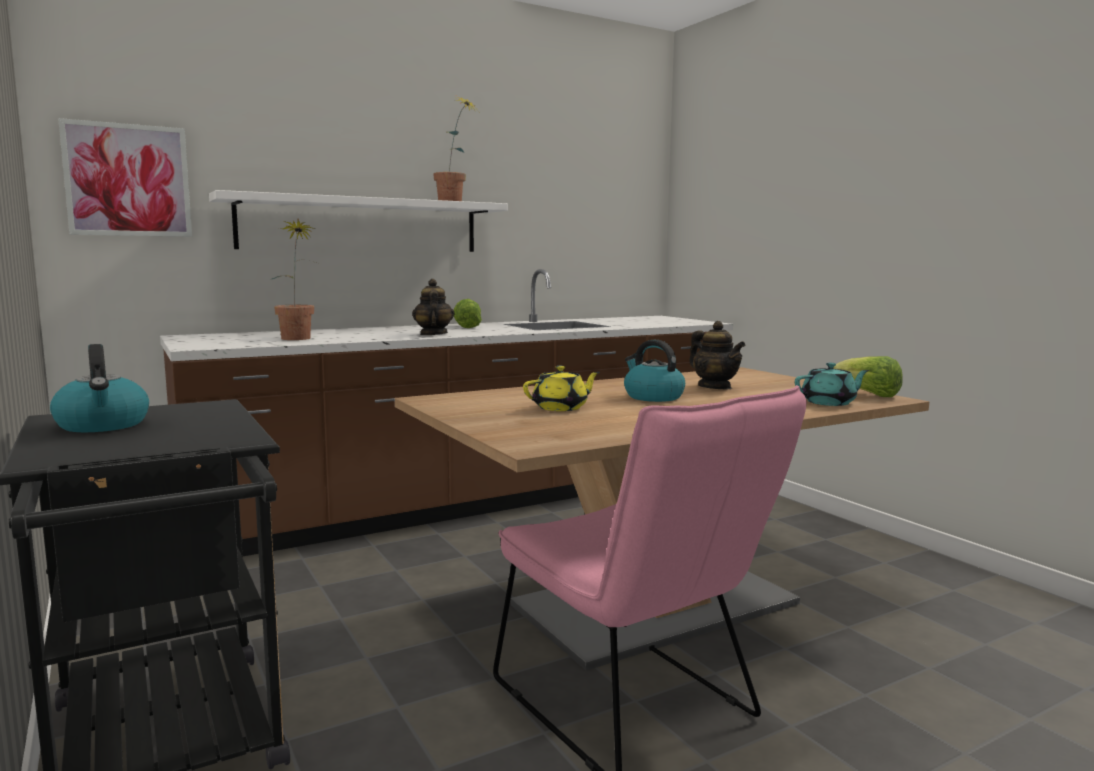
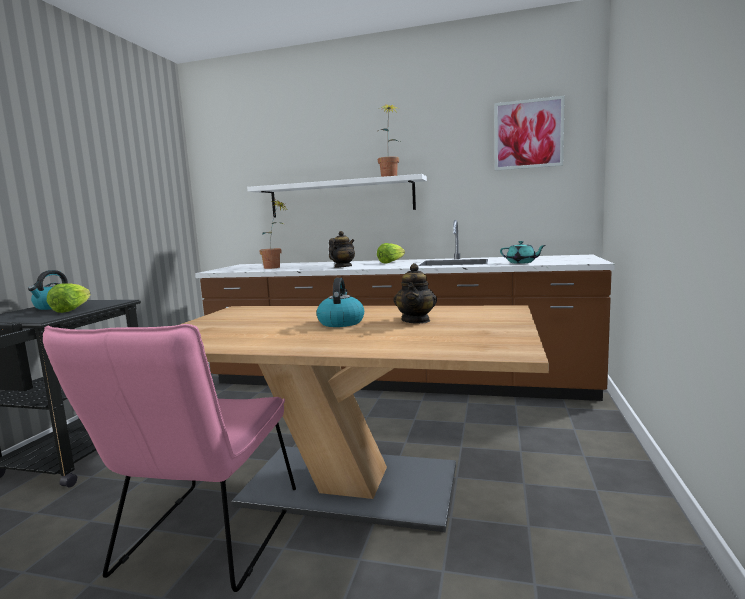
camera: 45 degrees right, 0 degrees up
(128, 180) = (227, 186): picture -> picture (528, 134)
(561, 408) = (261, 323): yellow teapot -> none
(829, 403) = (437, 347): turquoise teapot -> turquoise teapot (521, 262)
(867, 395) = (511, 345): lettuce -> lettuce (71, 310)

